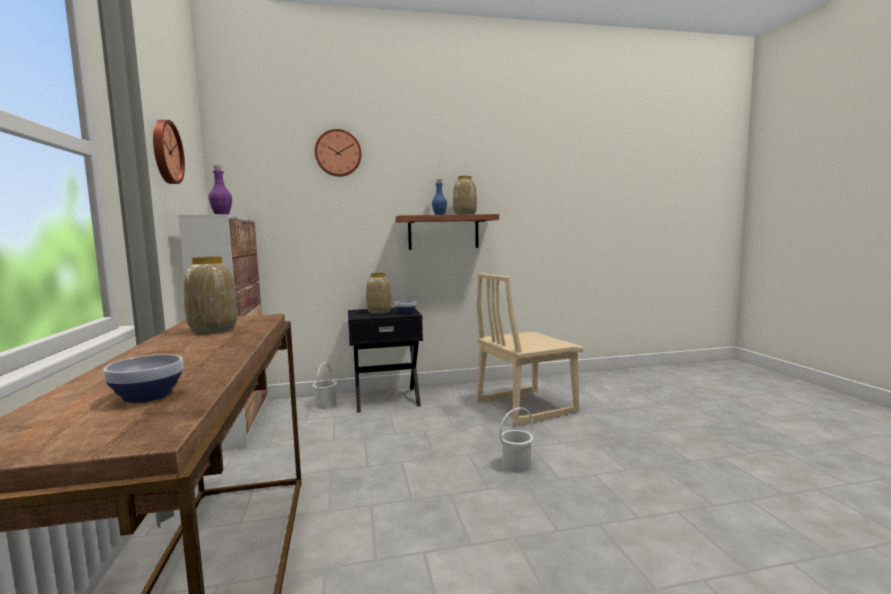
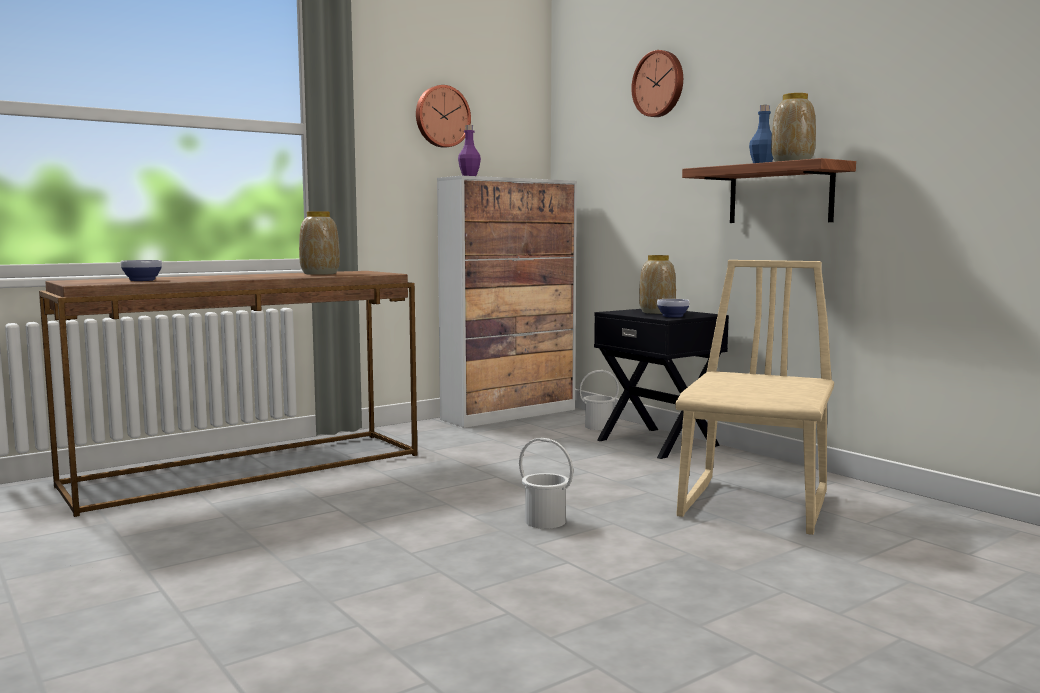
camera: 65 degrees right, 0 degrees up
(525, 407) = (756, 506): beige chair -> beige chair turned 75 degrees clockwise

